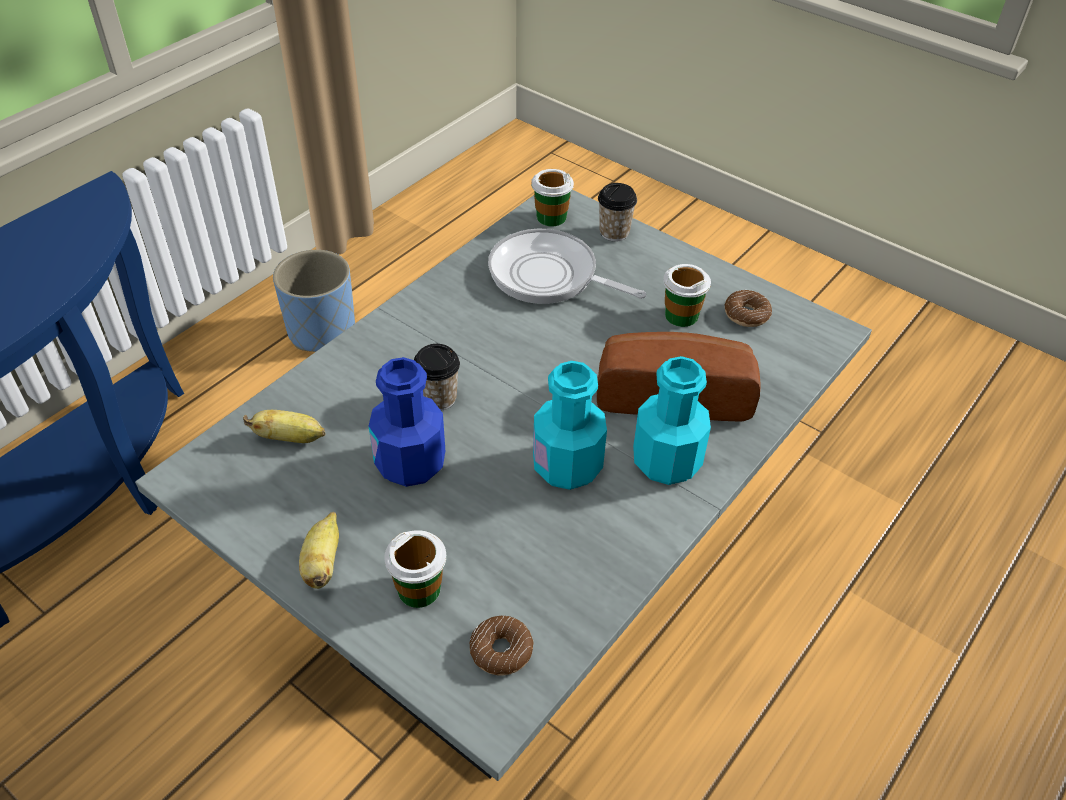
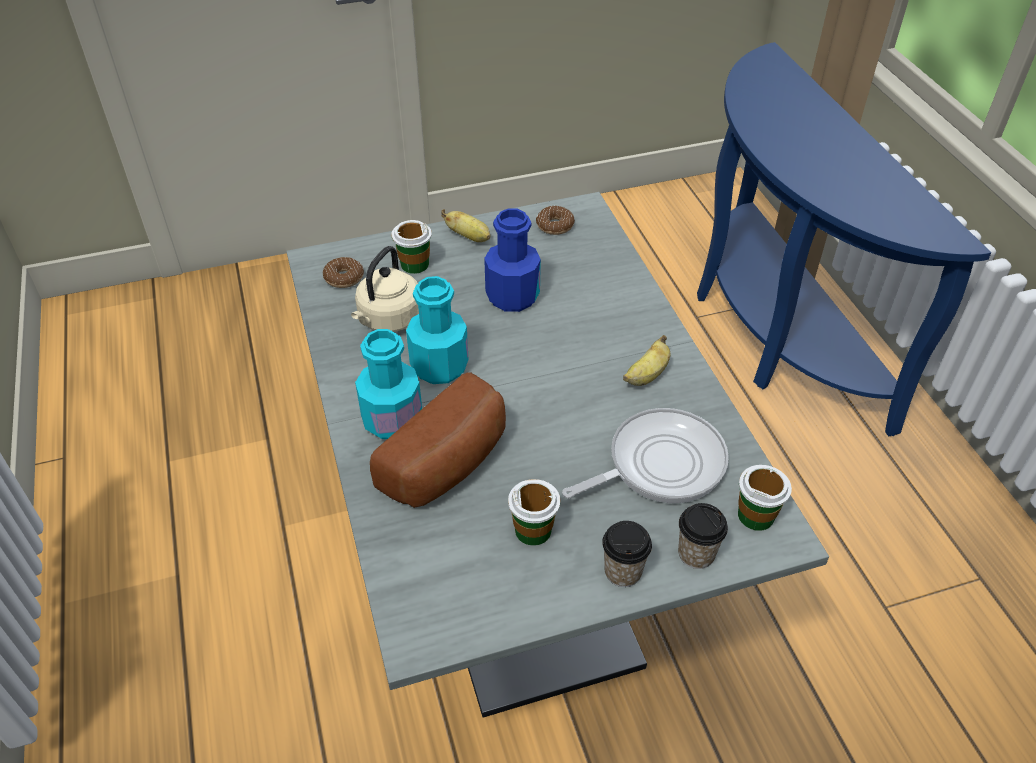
camera: 125 degrees right, 0 degrees up
(290, 438) = (581, 255): banana -> banana (646, 375)
(321, 331) = (943, 564): blue planter -> none
(438, 398) = (560, 332): cup -> cup (623, 572)
(537, 552) = (388, 320): none -> beige kettle
(746, 314) = (494, 583): donut -> donut (555, 225)

